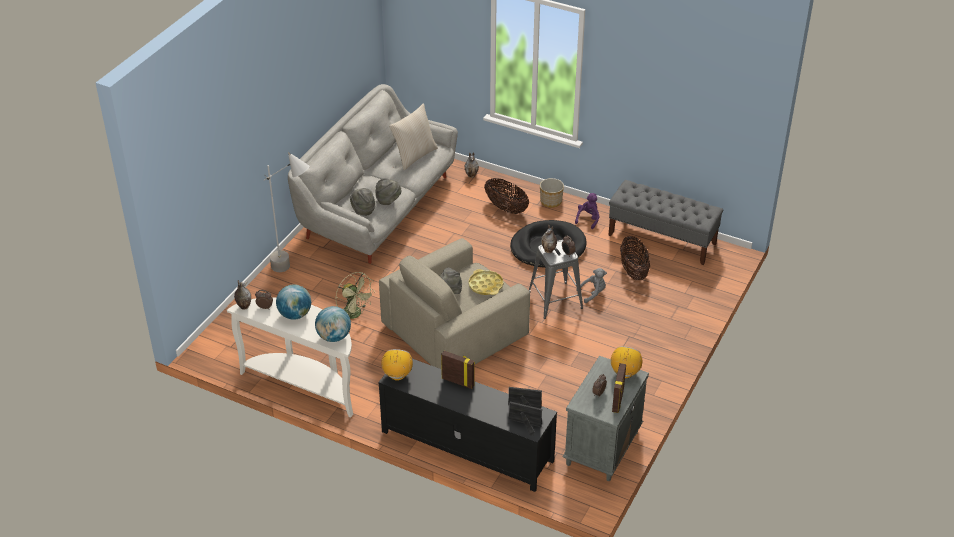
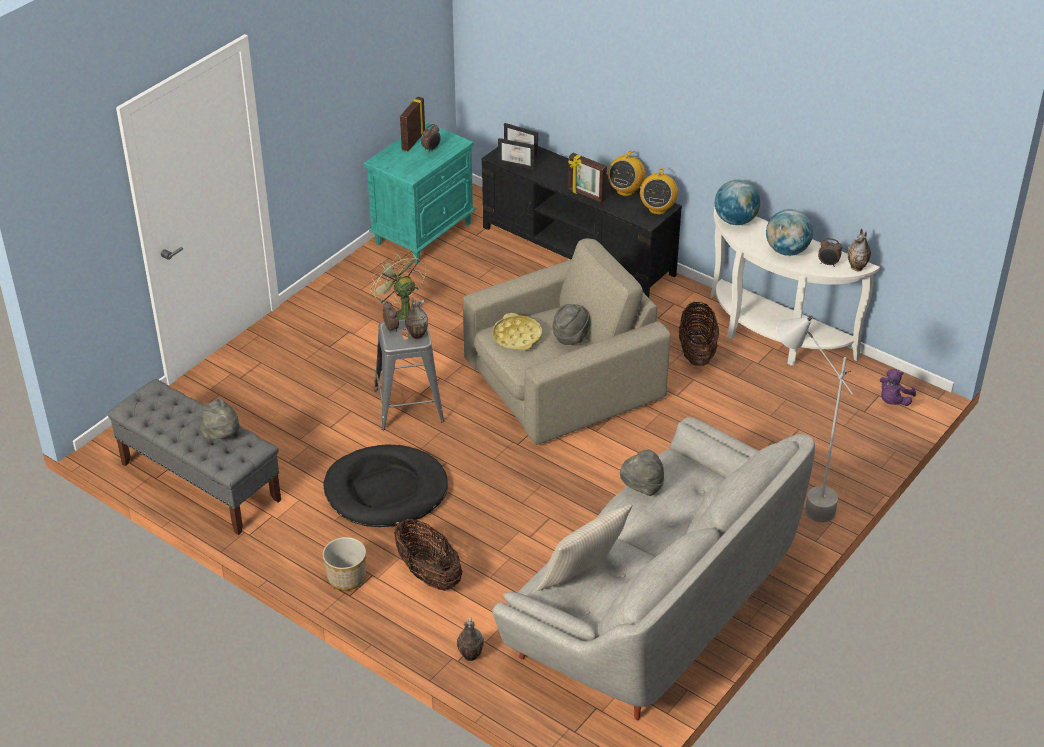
camera: 170 degrees left, 0 degrees up
(355, 314) = (702, 419): green fan -> green fan (401, 315)
(363, 210) = (685, 474): grey hat -> grey hat (222, 435)
(588, 219) = (299, 534): purple plush toy -> purple plush toy (893, 401)
(593, 293) = (350, 409): grey plush toy -> none
(602, 449) = (423, 232): grey nightstand -> turquoise nightstand
(625, 373) = (391, 164): radio -> radio (625, 190)
(633, 271) = (274, 435): basket -> basket (697, 352)

